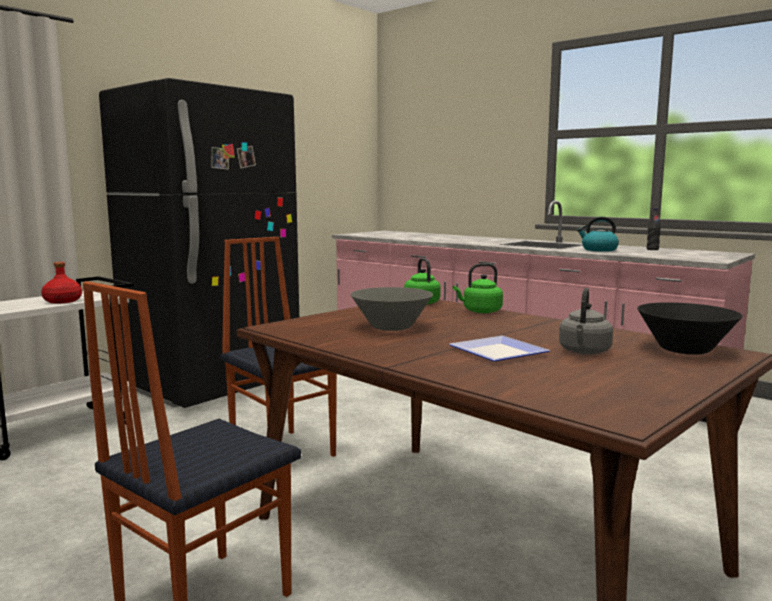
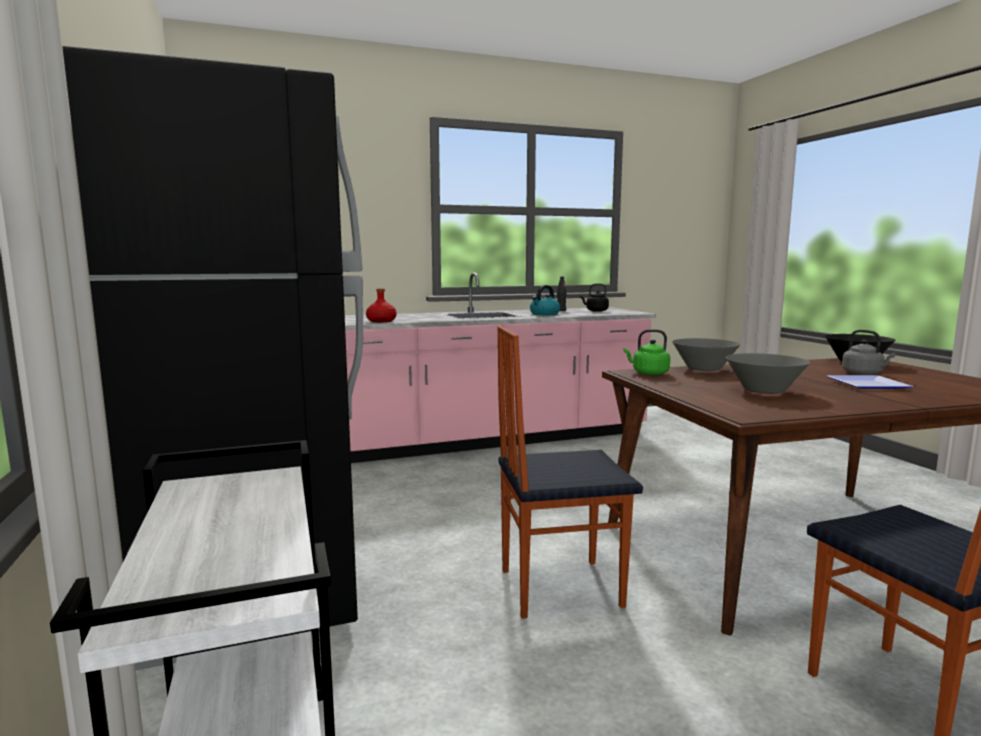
camera: 60 degrees left, 0 degrees up
(62, 301) = (260, 510): red bottle -> red bottle (381, 321)
(480, 311) = (704, 369): green kettle -> grey bowl
(685, 254) = (595, 311): none -> black kettle

